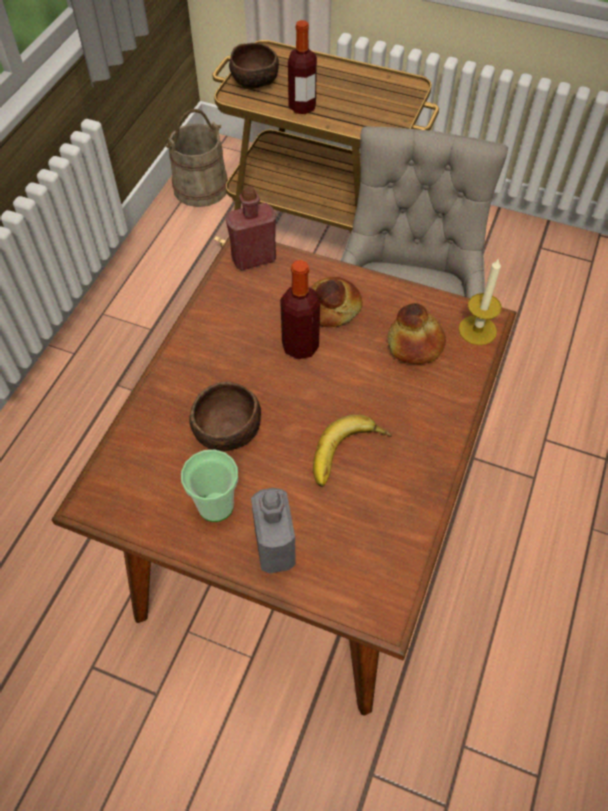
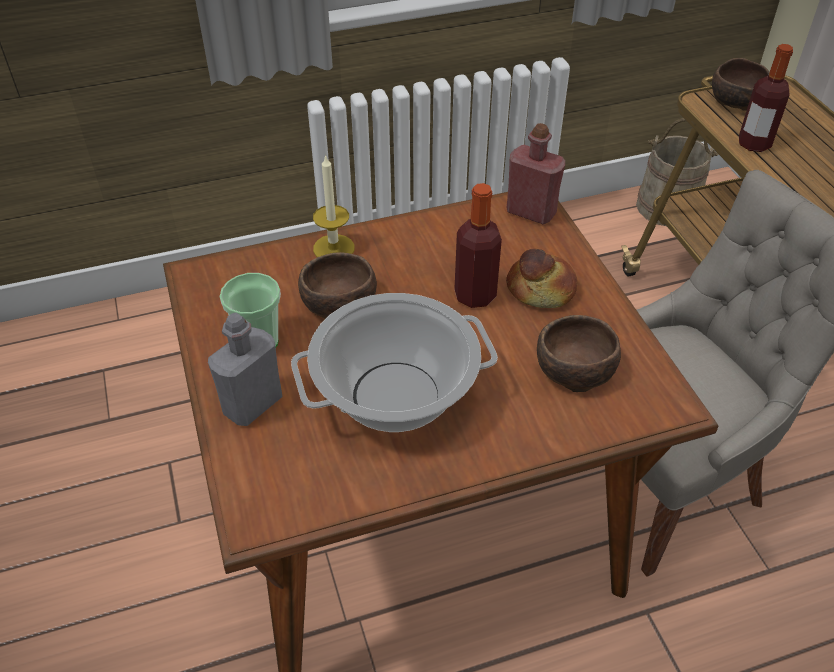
camera: 50 degrees right, 10 degrees down
(349, 456) = (395, 397): banana -> cooking pot
(414, 344) = (573, 369): bread -> brown bowl
(477, 330) = (651, 406): candle -> candle (333, 248)

